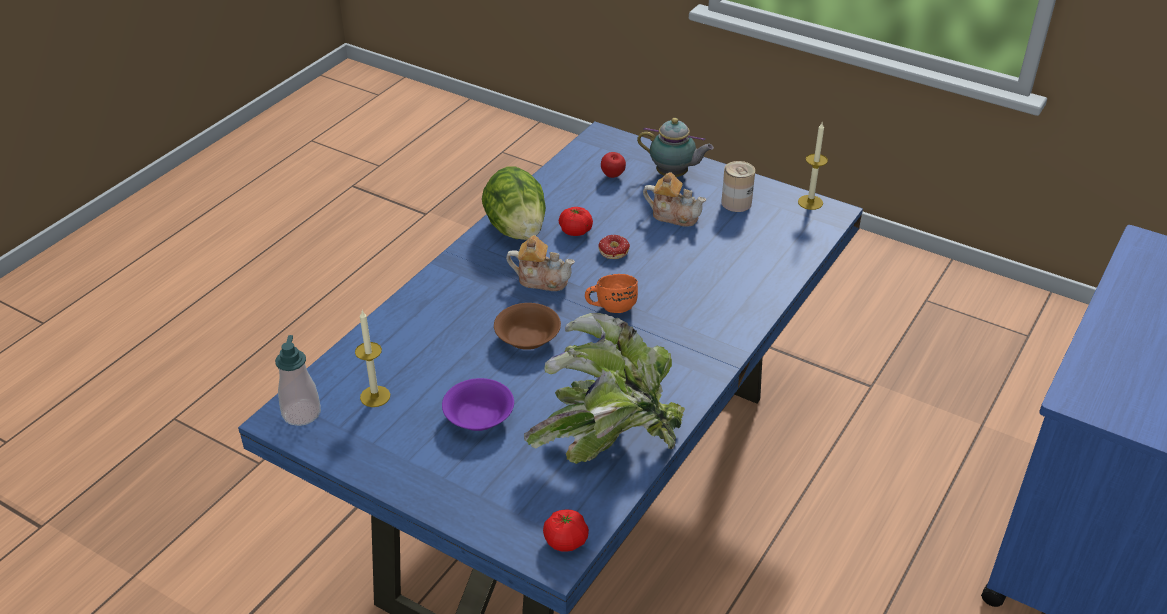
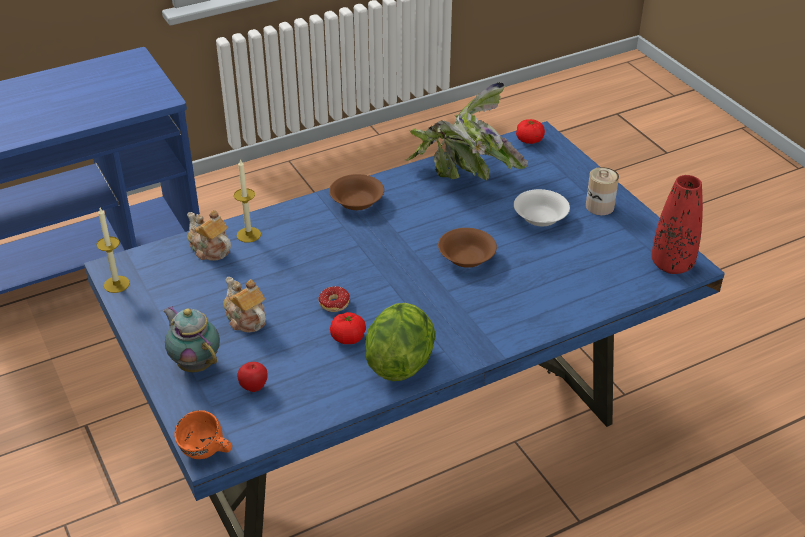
camera: 150 degrees left, 0 degrees up
(301, 413) = (672, 264): soap dispenser -> red vase
(375, 396) = (610, 257): candle -> candle (248, 235)
(480, 417) = (539, 218): purple bowl -> white bowl
(541, 279) = (417, 302): teapot -> teapot (209, 249)
(611, 306) = (381, 258): orange mug -> orange mug (206, 453)
(695, 357) = (356, 202): none -> brown bowl
(736, 203) = (177, 309): can -> can (599, 206)

